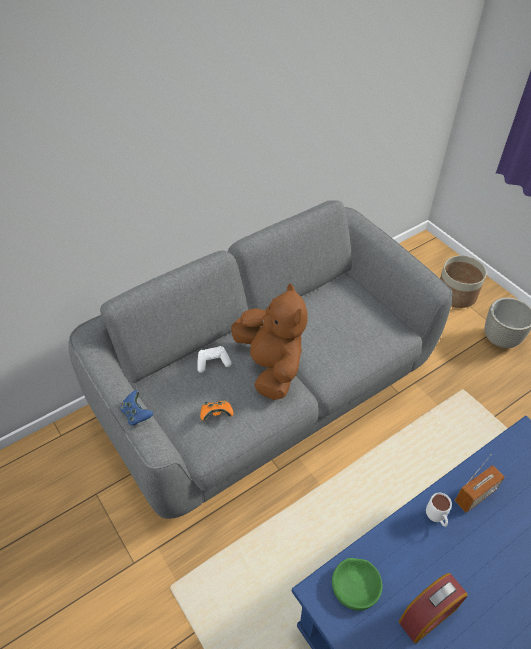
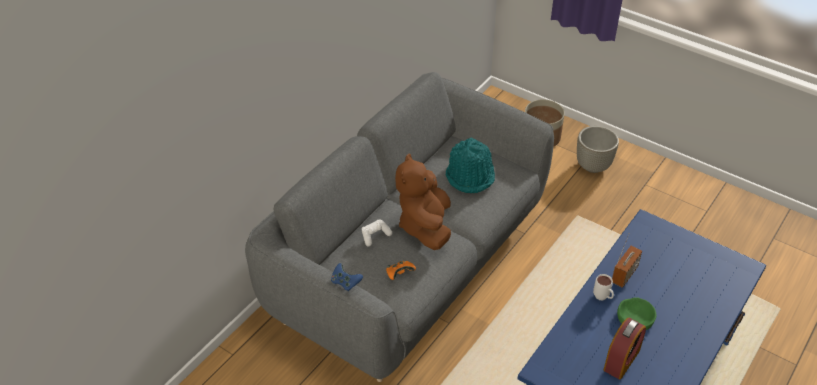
camera: 20 degrees left, 5 degrees down
(271, 366) = (425, 226): brown plush toy -> brown plush toy turned 135 degrees counterclockwise
(344, 322) = (470, 175): none -> turquoise hat
(355, 586) = (564, 358): green bowl -> green bowl (635, 318)

